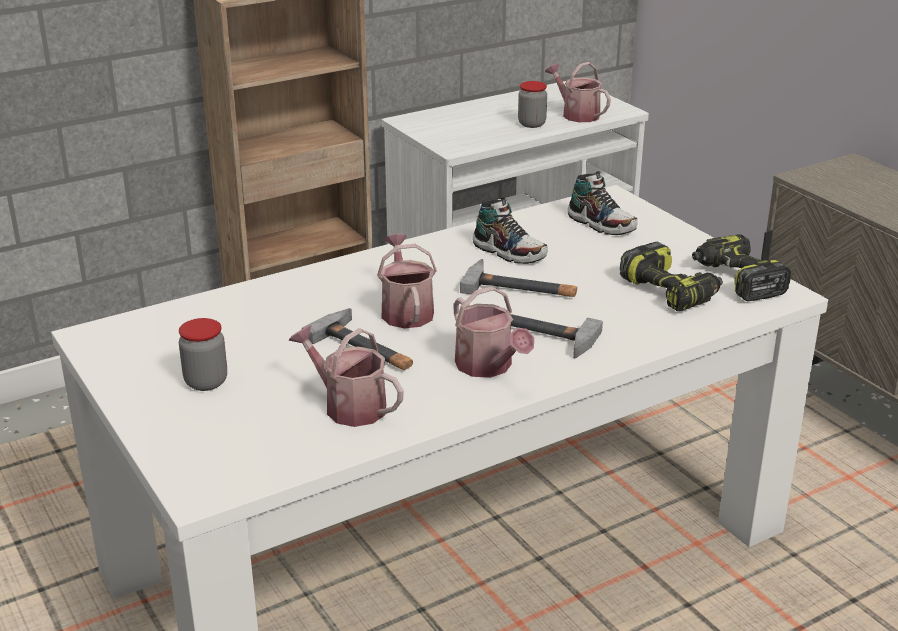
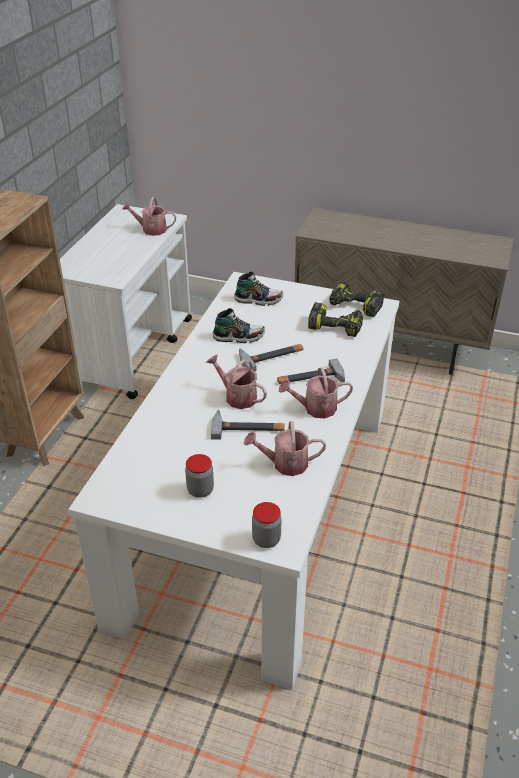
camera: 40 degrees left, 10 degrees up
(488, 367) = (315, 408): watering can -> watering can turned 150 degrees clockwise
(531, 124) = (136, 245): jar -> jar (266, 539)

